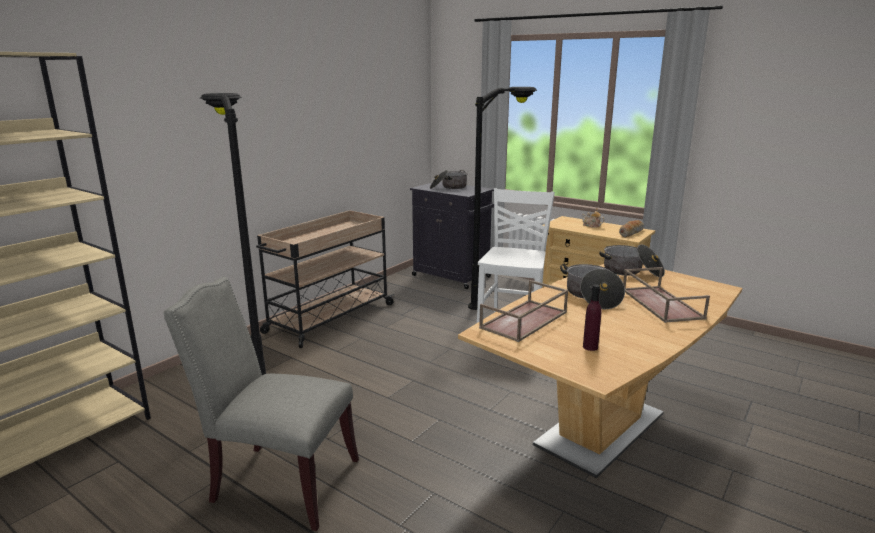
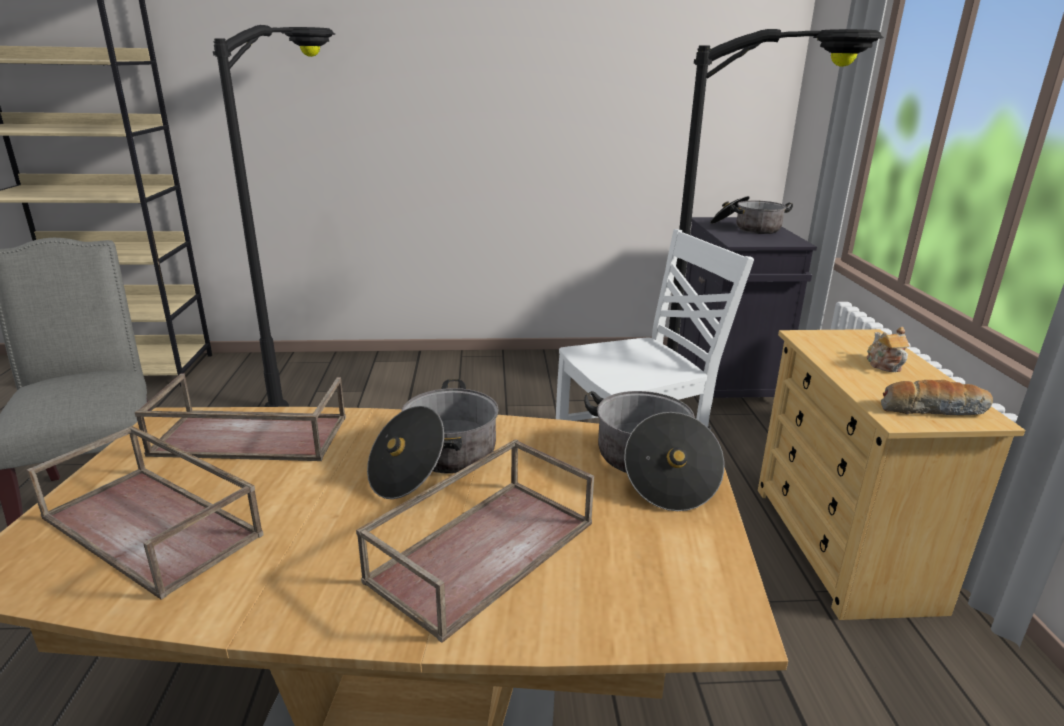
camera: 50 degrees right, 5 degrees up
(329, 318) = (478, 368): beige cart -> none
(590, 347) = (155, 526): purple bottle -> brown tray

